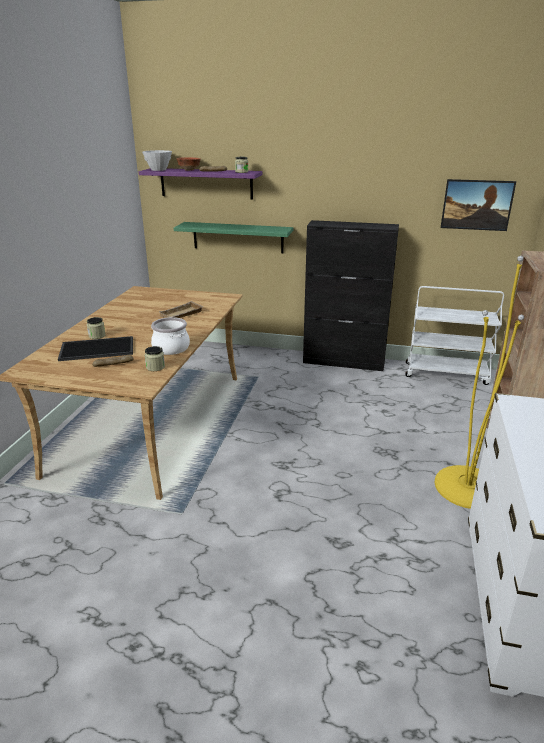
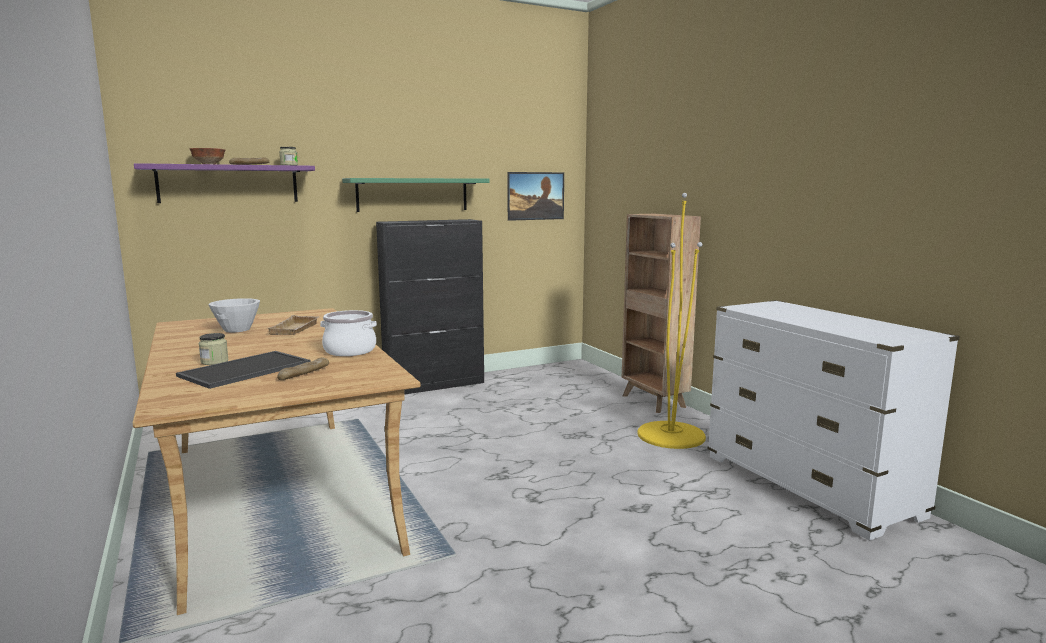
camera: 40 degrees left, 15 degrees down
(155, 367) = (367, 365): jar -> none
(159, 170) = (161, 163): white bowl -> white bowl (237, 329)
(238, 237) = (279, 251): green shelf -> green shelf (412, 194)
(447, 373) = (541, 371): white cart -> none

